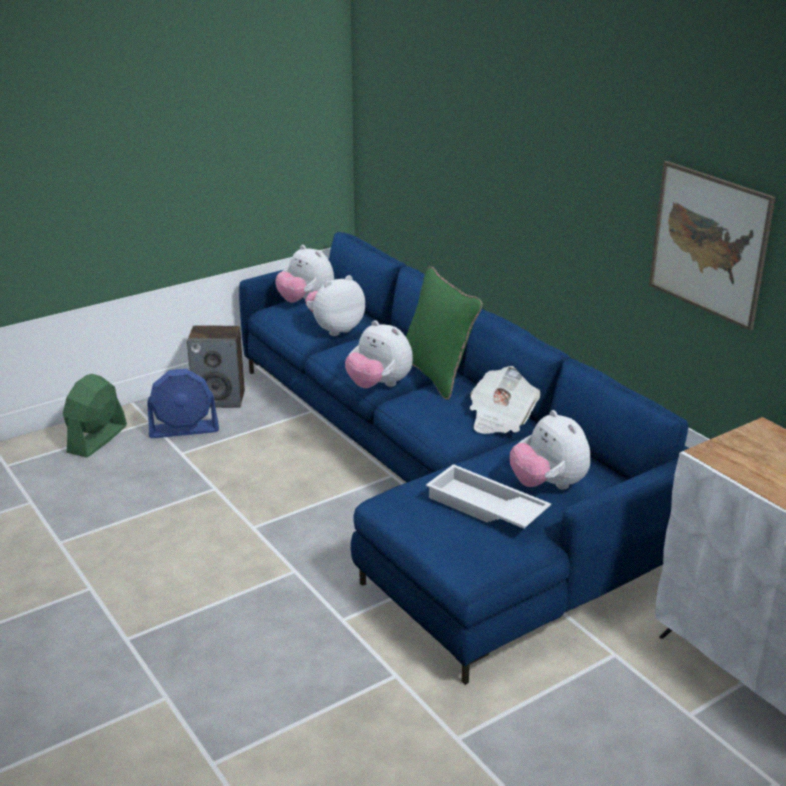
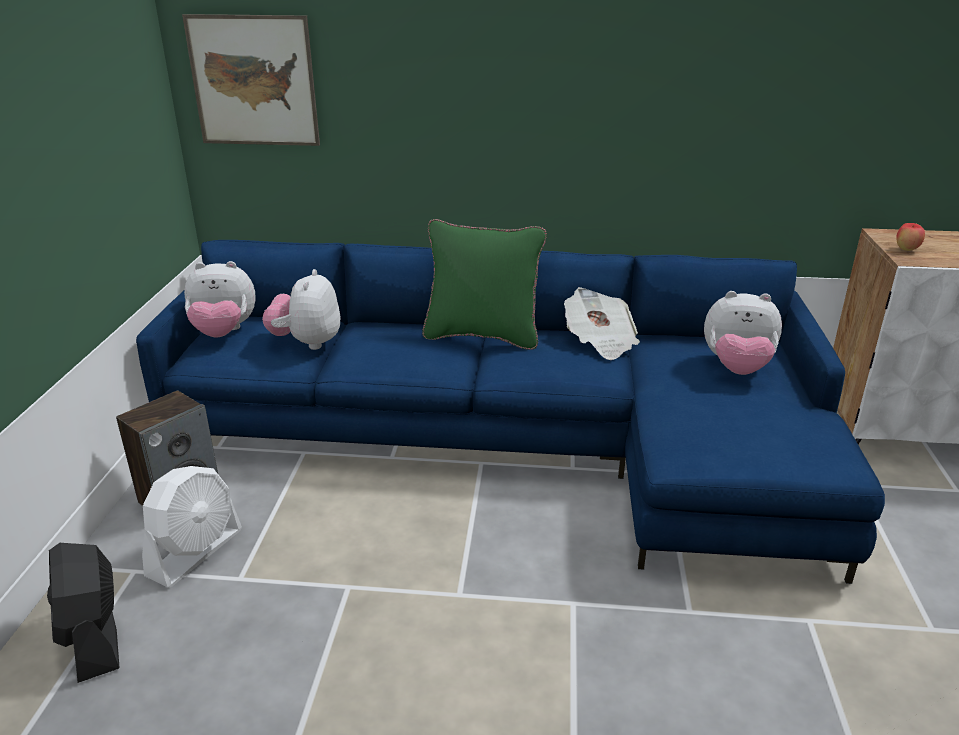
camera: 50 degrees left, 0 degrees up
(97, 439) = (93, 637): green fan -> black fan
(184, 429) = (195, 552): blue fan -> white fan
(379, 385) = (453, 368): plush toy -> none
(484, 507) = (748, 410): white tray -> none
(709, 244) = (786, 87): picture -> picture (254, 81)
(736, 446) = (906, 249): none -> apple

